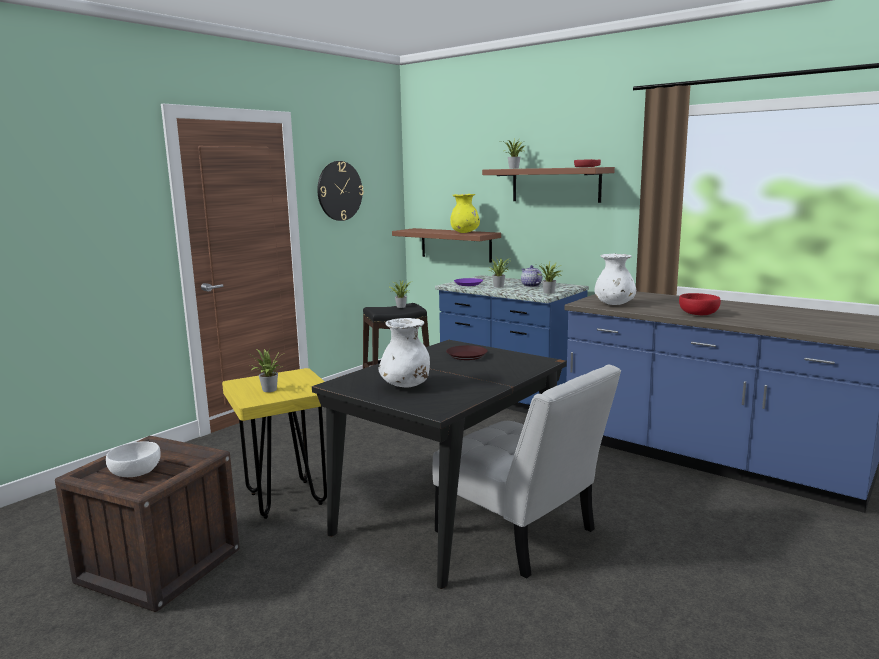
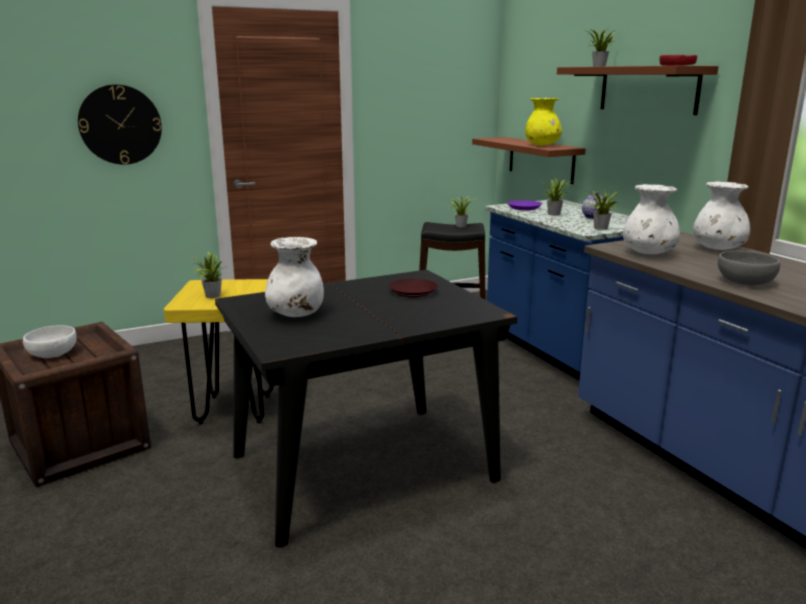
camera: 25 degrees right, 5 degrees up
(339, 191) = (409, 89): wall clock -> wall clock (120, 125)
(521, 535) = (416, 514): white chair -> none
(650, 296) = (718, 249): none -> white vase
(698, 314) = (744, 282): red bowl -> grey bowl

